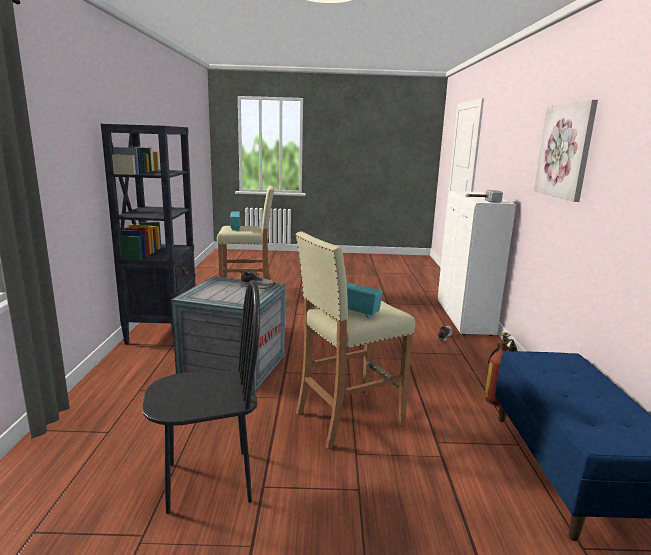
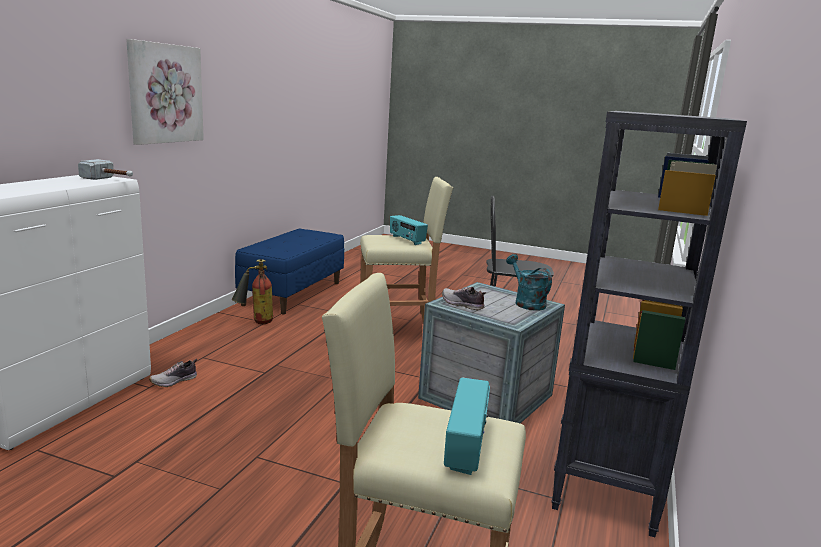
camera: 160 degrees left, 0 degrees up
(206, 295) = (526, 302): none -> turquoise watering can

